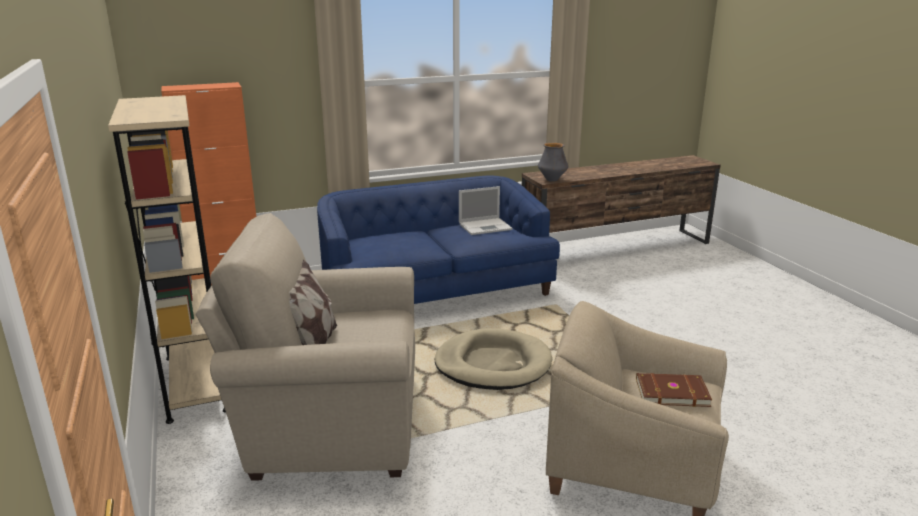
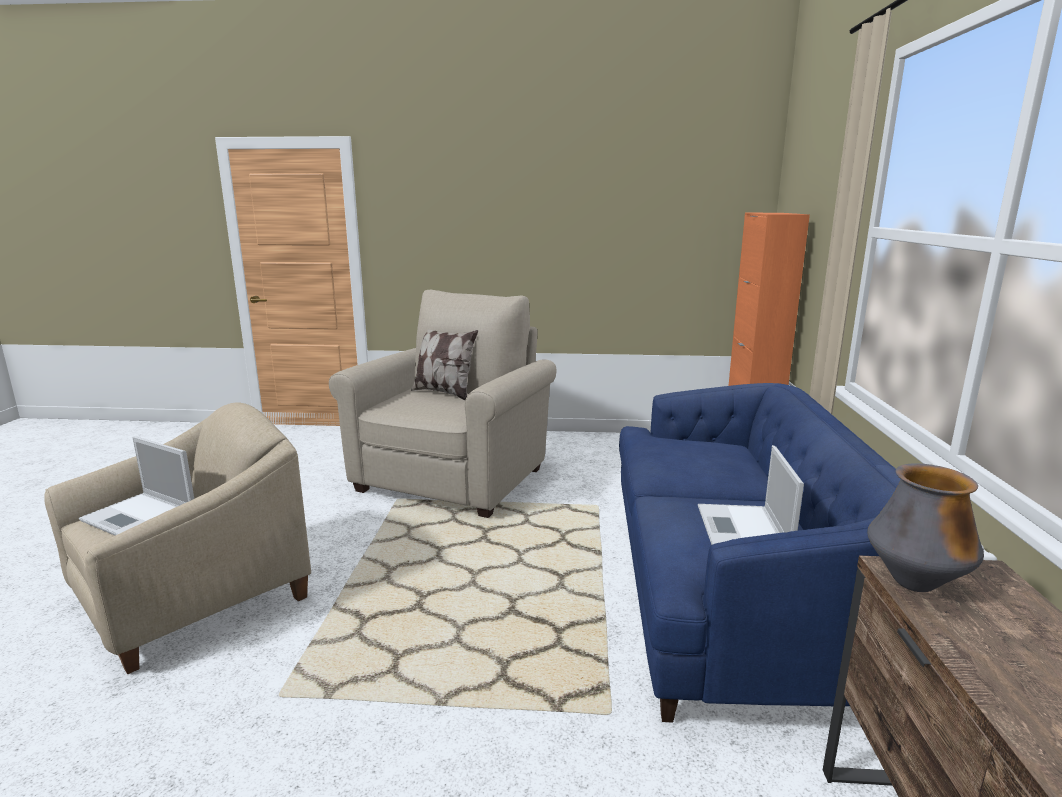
camera: 115 degrees right, 5 degrees down
(196, 382) = (570, 441): beige bookcase -> none
(493, 364) = (468, 577): beige dog bed -> none
(671, 392) = (141, 517): brown book -> laptop

